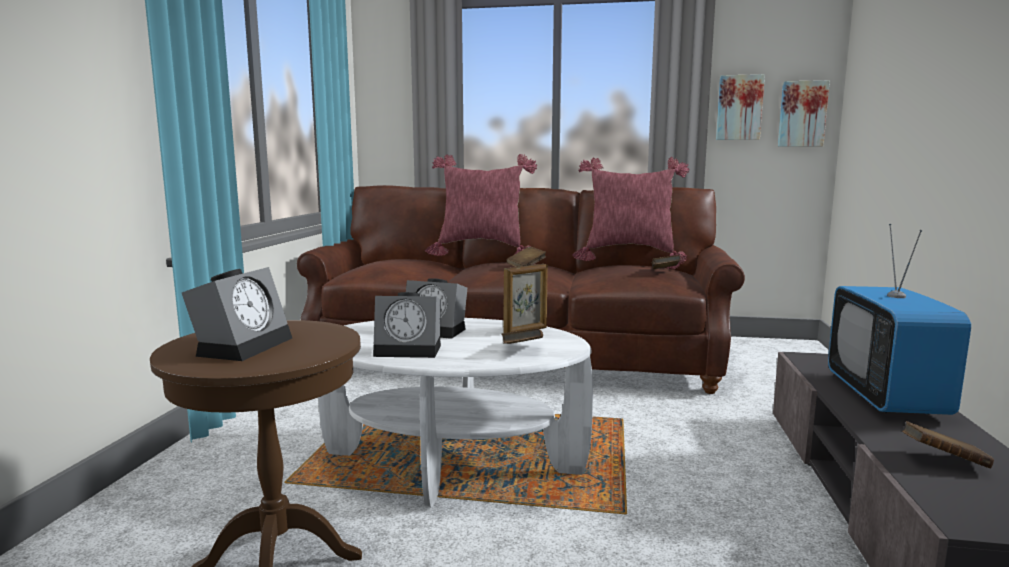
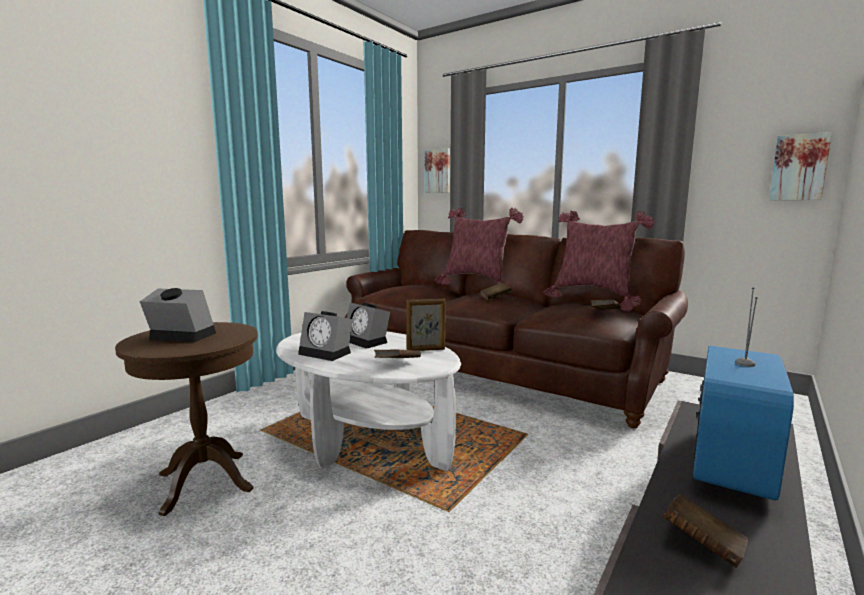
camera: 25 degrees right, 0 degrees up
(244, 345) = (179, 337): alarm clock -> alarm clock turned 120 degrees counterclockwise
(739, 108) = (728, 163): picture -> picture (438, 171)

